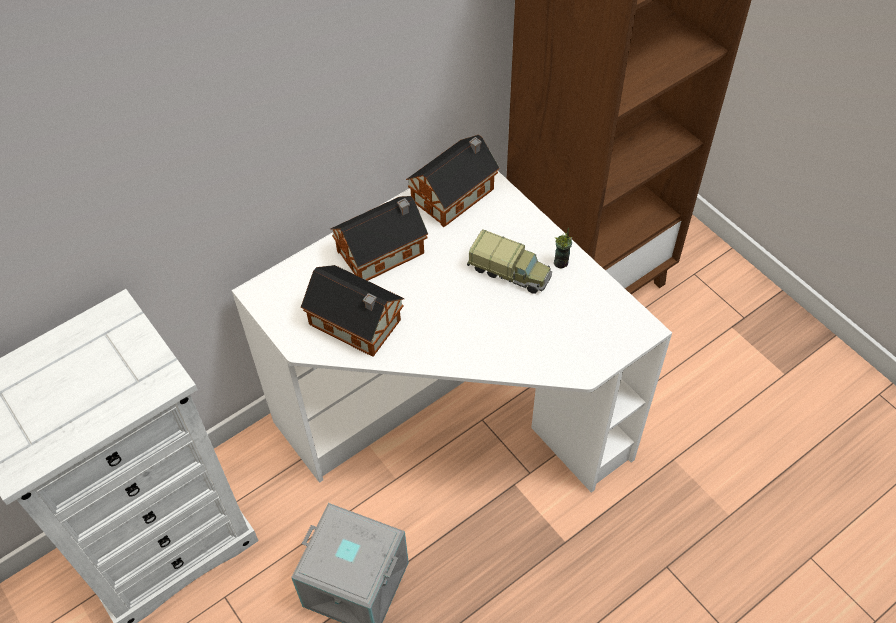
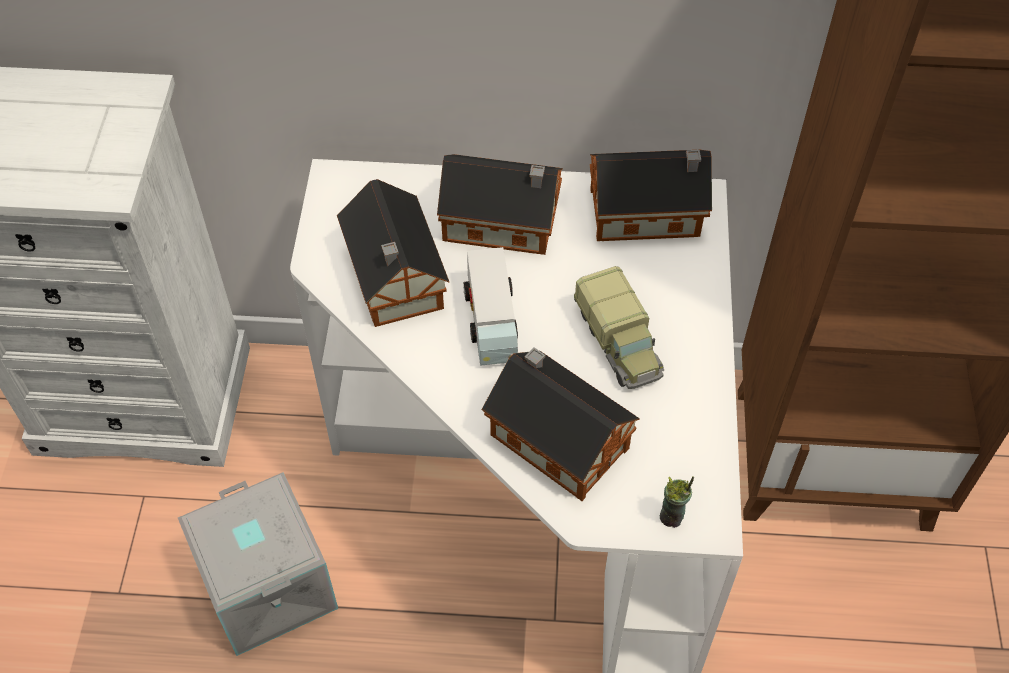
camera: 40 degrees right, 0 degrees up
(434, 308) = (492, 322): none -> toy truck
(529, 343) = (555, 437): none -> toy house
(561, 262) = (691, 374): cup -> cup (672, 517)

